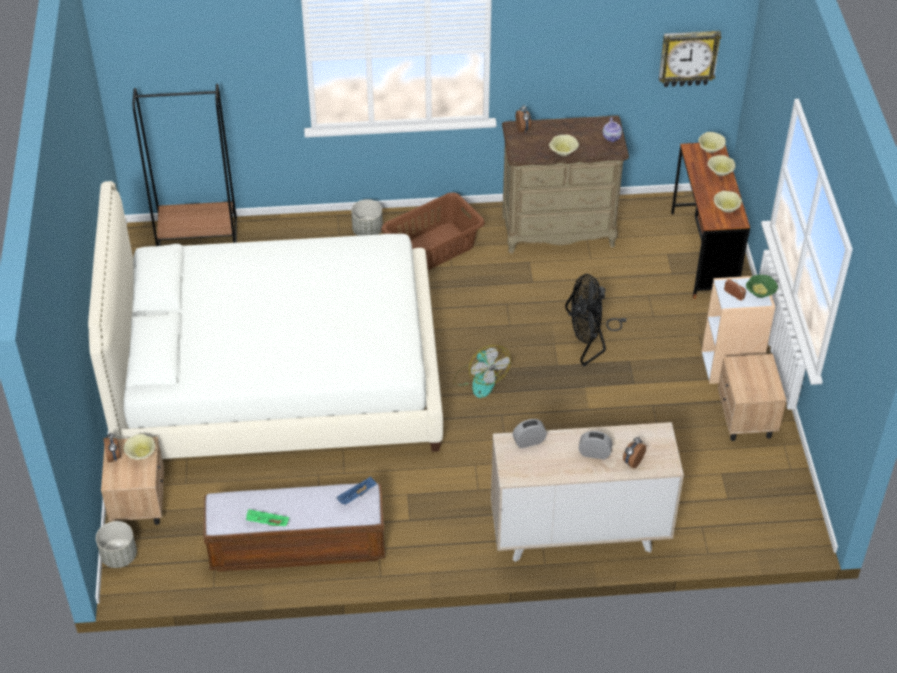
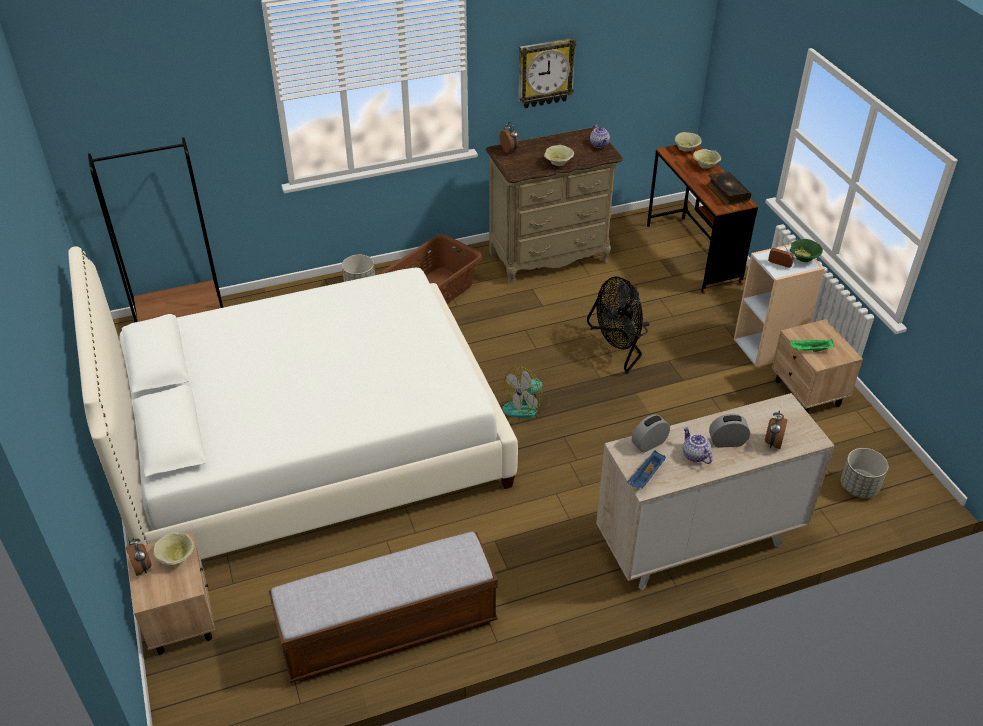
camera: 15 degrees left, 5 degrees down
(119, 556) = (170, 691): grey planter -> grey planter (858, 487)
(267, 523) = (357, 607): green tray -> green tray (810, 350)
(356, 496) = (455, 551): blue tray -> blue tray (646, 477)
(480, 379) = (527, 406): fan -> fan turned 90 degrees clockwise
(561, 459) = (694, 455): none -> teapot
(688, 57) = (655, 58): wall clock -> wall clock (545, 72)
(726, 208) = (727, 193): beige bowl -> book

